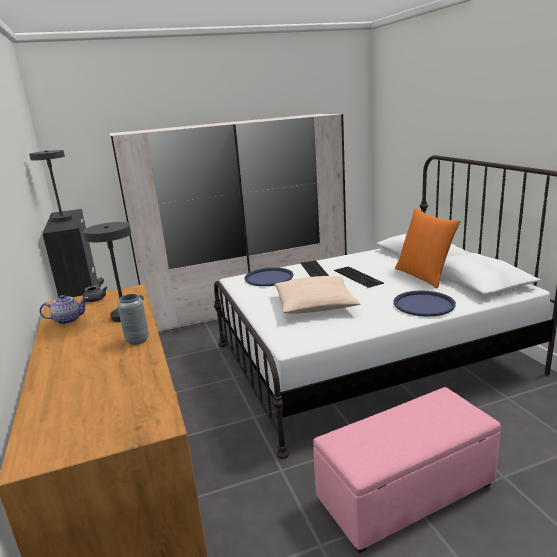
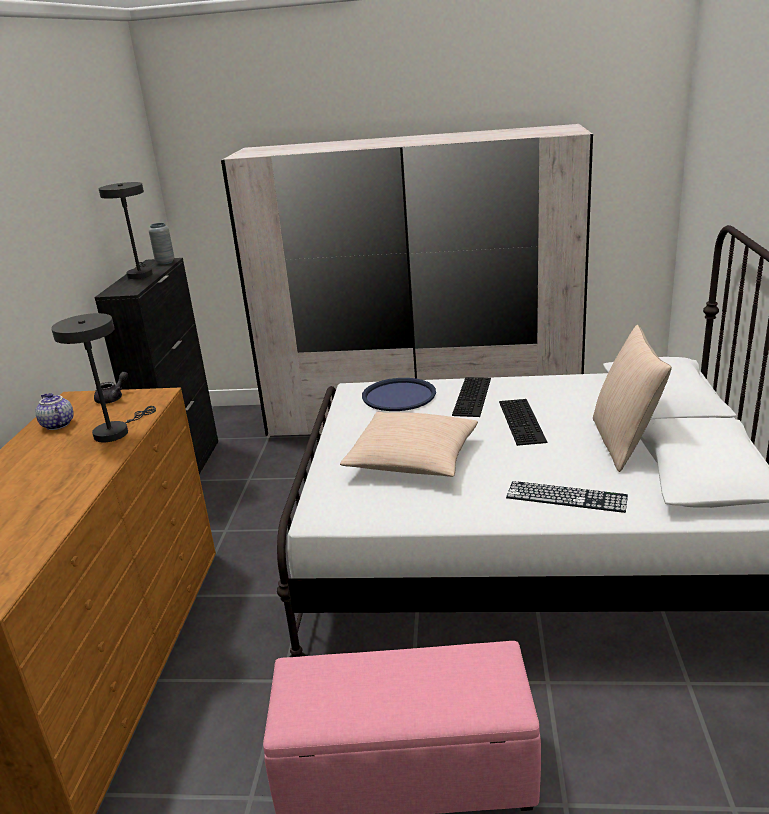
camera: 25 degrees right, 5 degrees up
(68, 320) = (57, 425): teapot -> teapot turned 135 degrees counterclockwise
(137, 340) = (86, 475): grey vase -> grey vase (165, 262)
(423, 304) = (566, 497): blue tray -> keyboard
(424, 276) = (624, 443): orange pillow -> beige pillow

